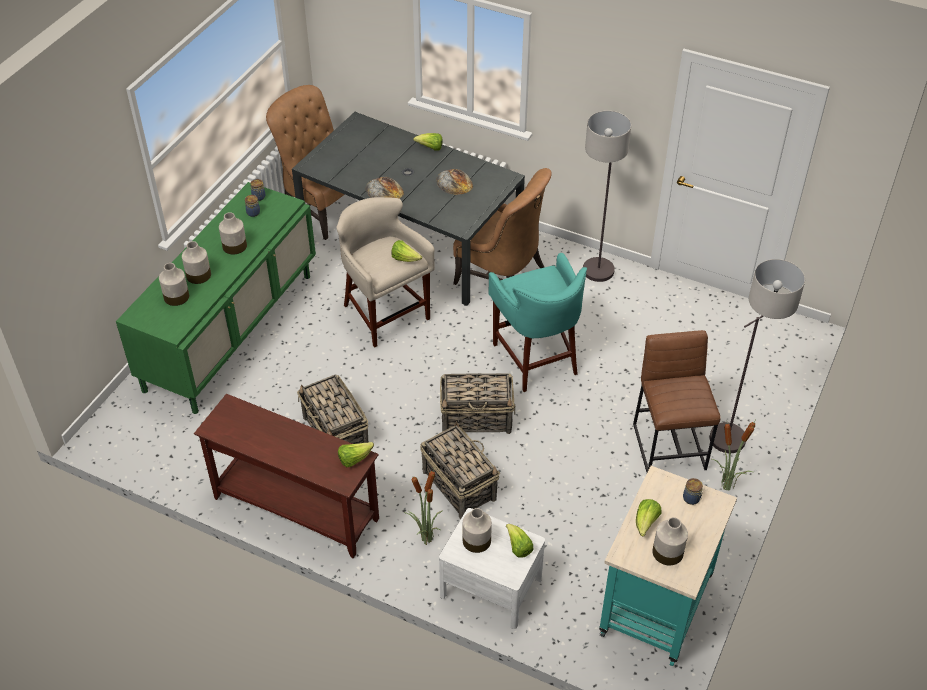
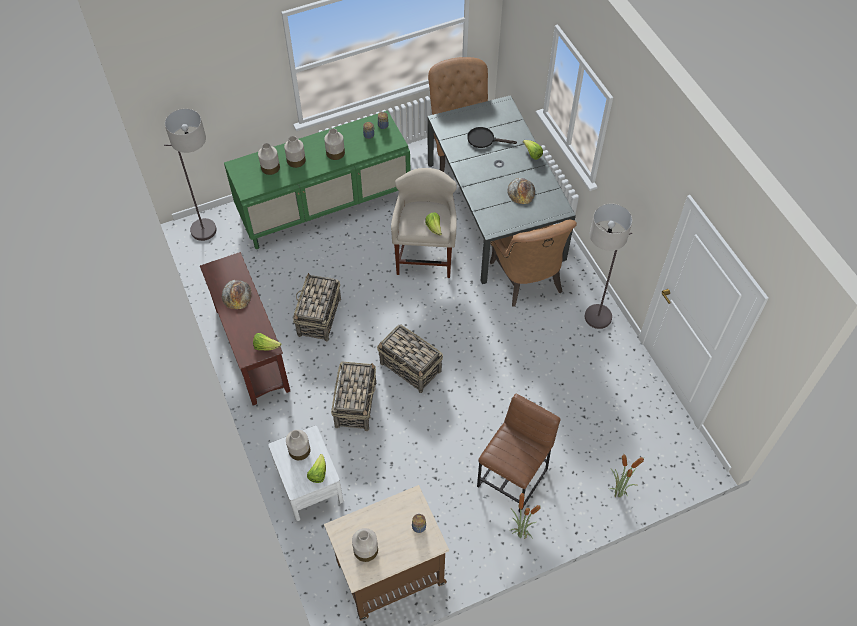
camera: 40 degrees right, 10 degrees up
(371, 159) = (484, 139): none -> black frying pan
(384, 190) = (469, 168): bread -> bread (236, 294)
(425, 538) = (303, 424): potted plant -> potted plant (618, 492)
(536, 357) = (490, 352): turquoise stool -> none
(646, 523) = (373, 520): lettuce -> none
(656, 608) = (390, 576): turquoise cart -> brown cart
(735, 434) = (567, 502): grey floor lamp -> grey floor lamp (211, 230)

